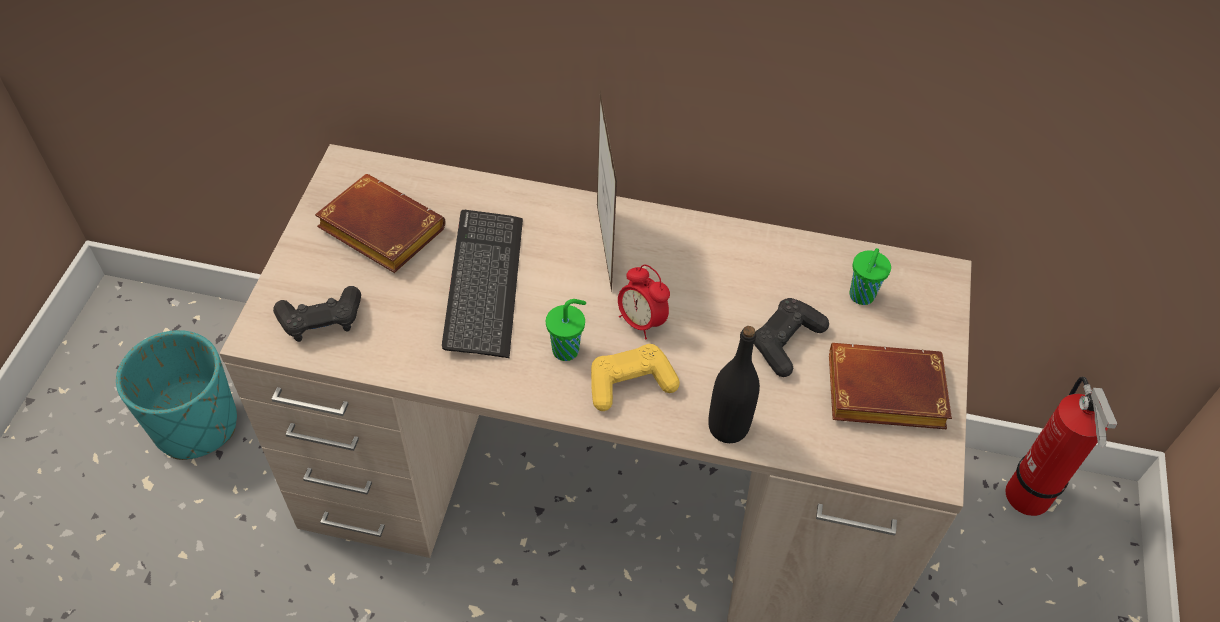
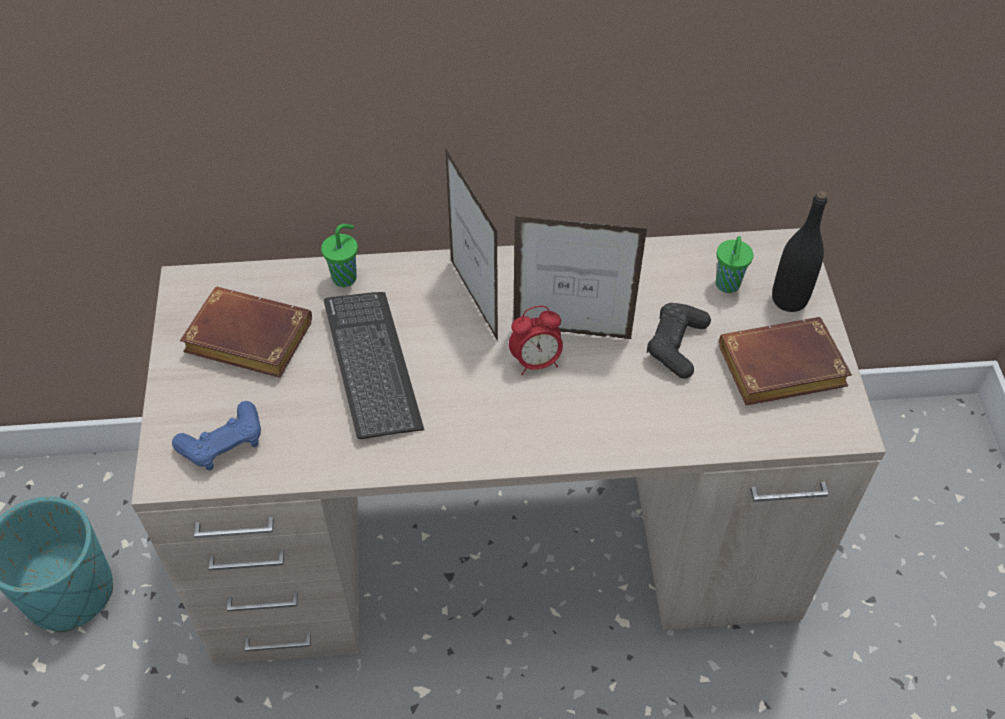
camera: 15 degrees left, 0 degrees up
(321, 320) = (223, 443): black game controller -> blue game controller
(567, 349) = (476, 407): green cup -> green cup (345, 277)
(630, 383) = (548, 423): yellow game controller -> none
(641, 322) = (536, 362): alarm clock -> alarm clock turned 45 degrees counterclockwise
(687, 303) = (572, 333): none -> picture frame
(728, 427) = (653, 438): black bottle -> black bottle (789, 299)
(1029, 501) = (891, 437): fire extinguisher -> none

